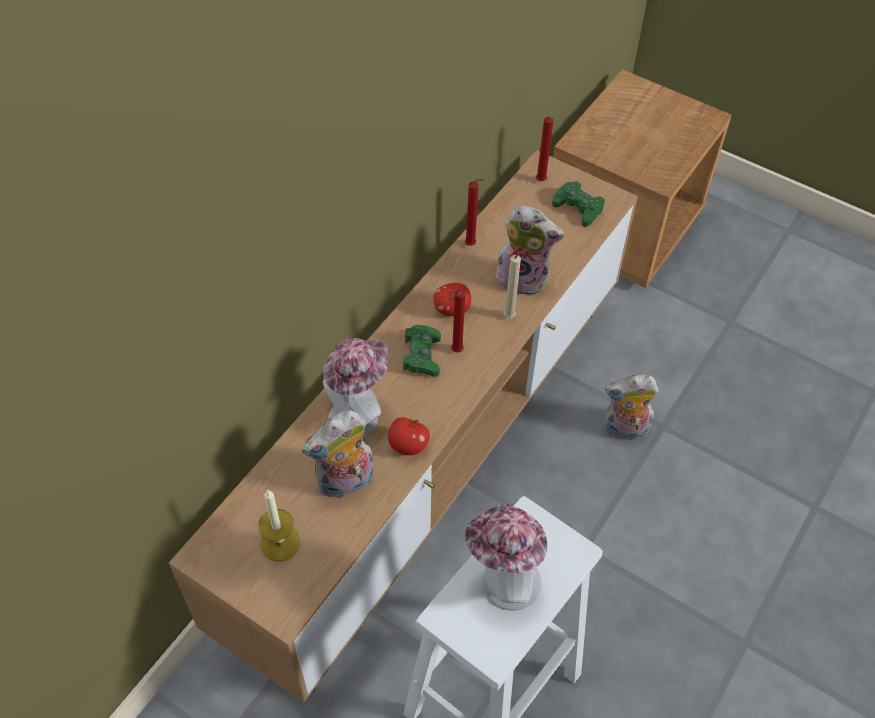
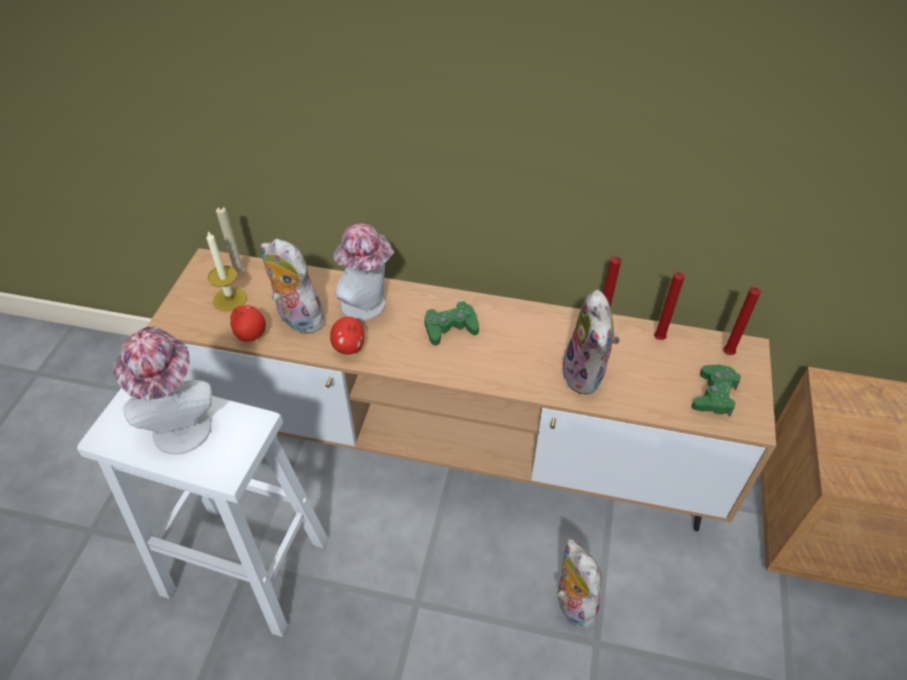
camera: 70 degrees right, 5 degrees down
(452, 309) = (514, 333): apple -> apple (251, 334)
(456, 352) = (467, 350): red candle -> red candle (657, 339)
(511, 316) = (532, 378): beige candle -> beige candle (240, 275)

